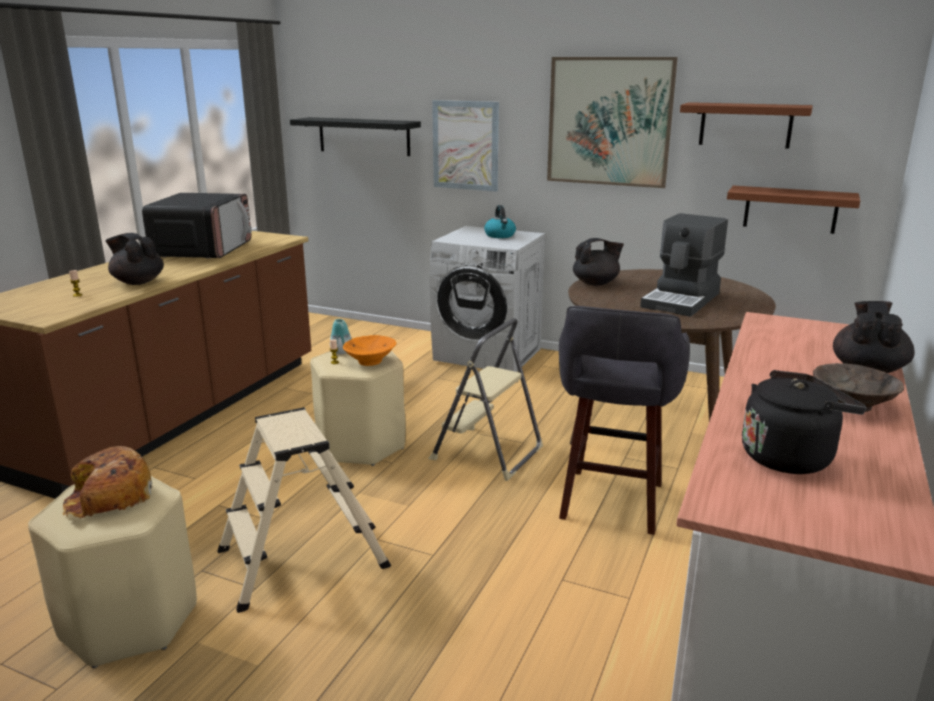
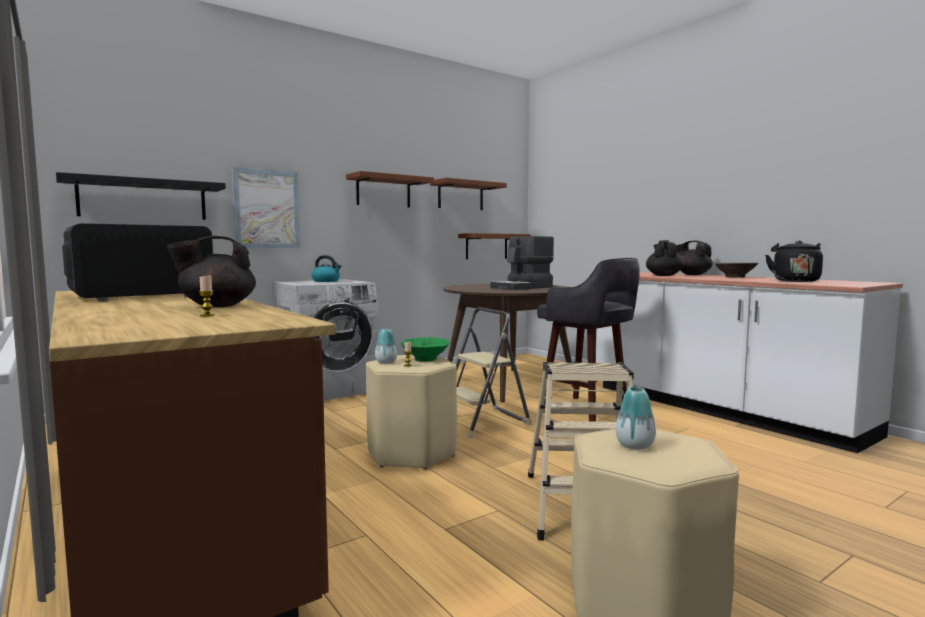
camera: 60 degrees left, 15 degrees down
(108, 497) = (634, 446): bread -> vase
(203, 250) = (140, 295): microwave -> microwave turned 75 degrees counterclockwise
(370, 361) = (425, 359): orange bowl -> green bowl
(596, 283) = (464, 289): black teapot -> black teapot (664, 275)
(609, 122) = (383, 191): picture -> brown shelf
(682, 300) = (523, 287): coffee machine -> coffee machine turned 75 degrees clockwise

